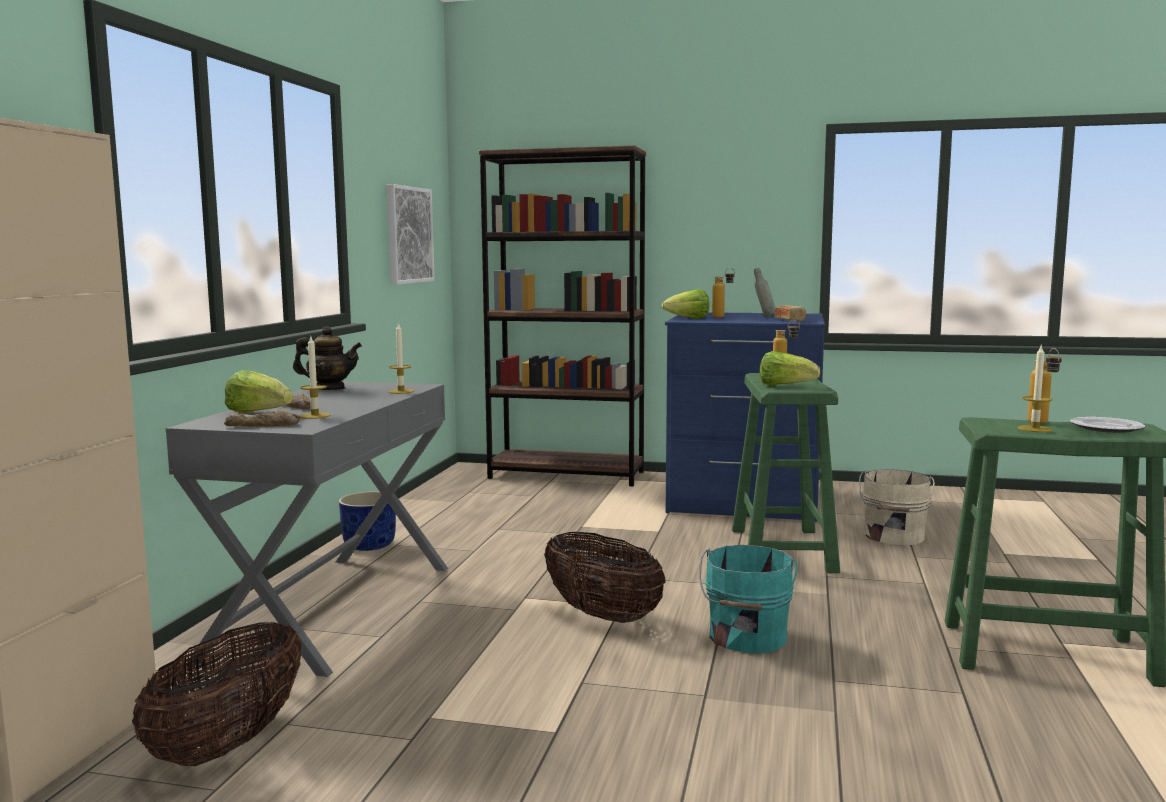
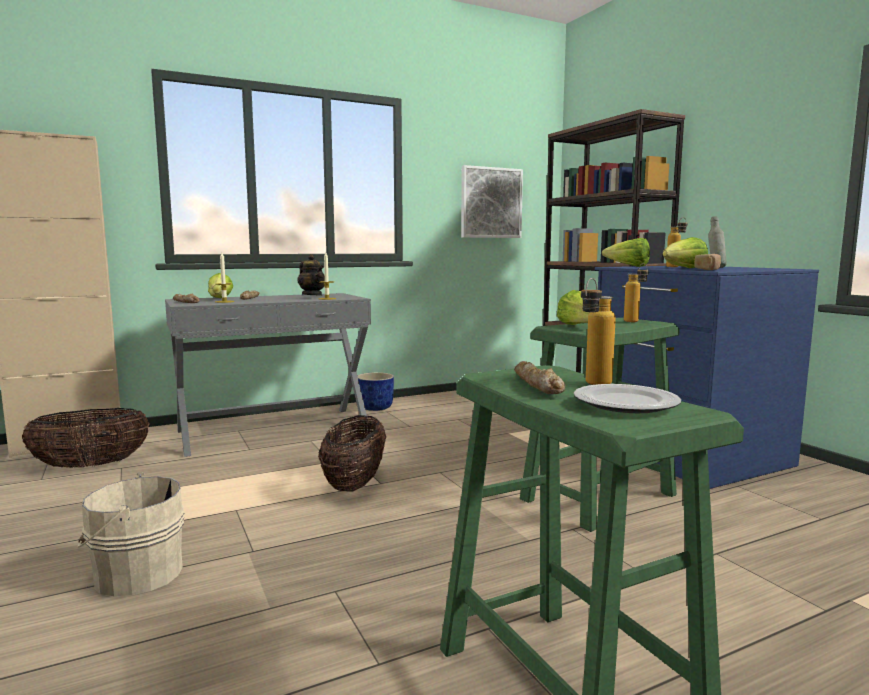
camera: 50 degrees right, 0 degrees up
(746, 638) = (379, 535): turquoise bucket -> none
(755, 319) = (683, 268): none -> lettuce
(893, 536) = (749, 530): beige bucket -> beige bucket (135, 574)
(1034, 429) = (536, 385): candle -> bread

